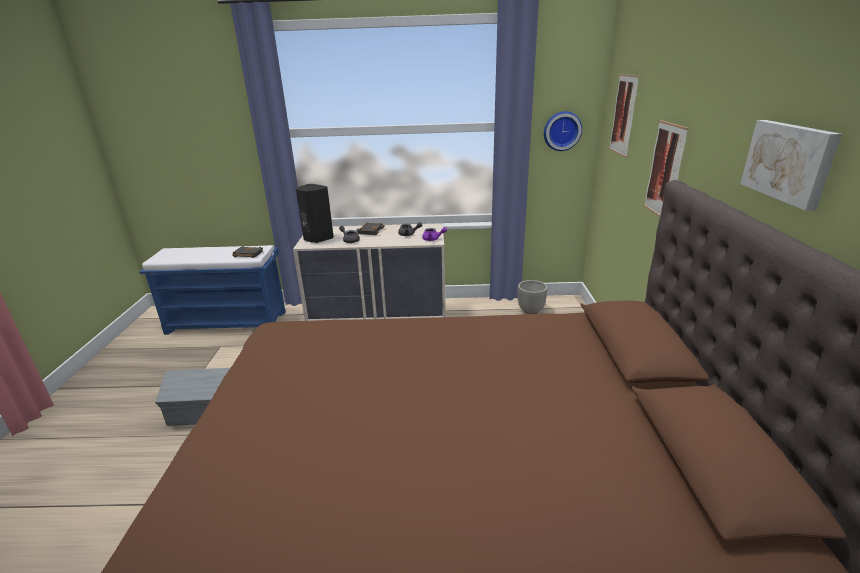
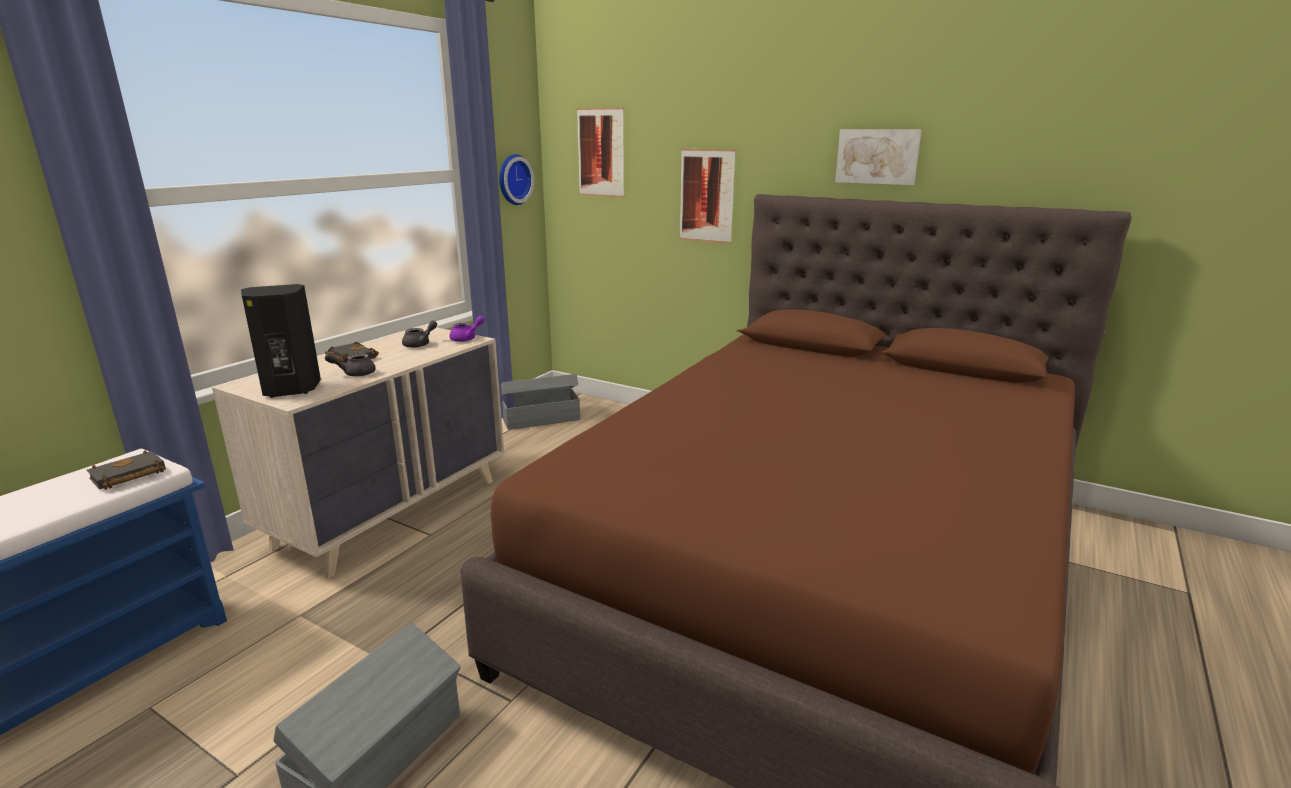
camera: 60 degrees left, 5 degrees down
(530, 311) = (540, 418): planter -> grey storage box

